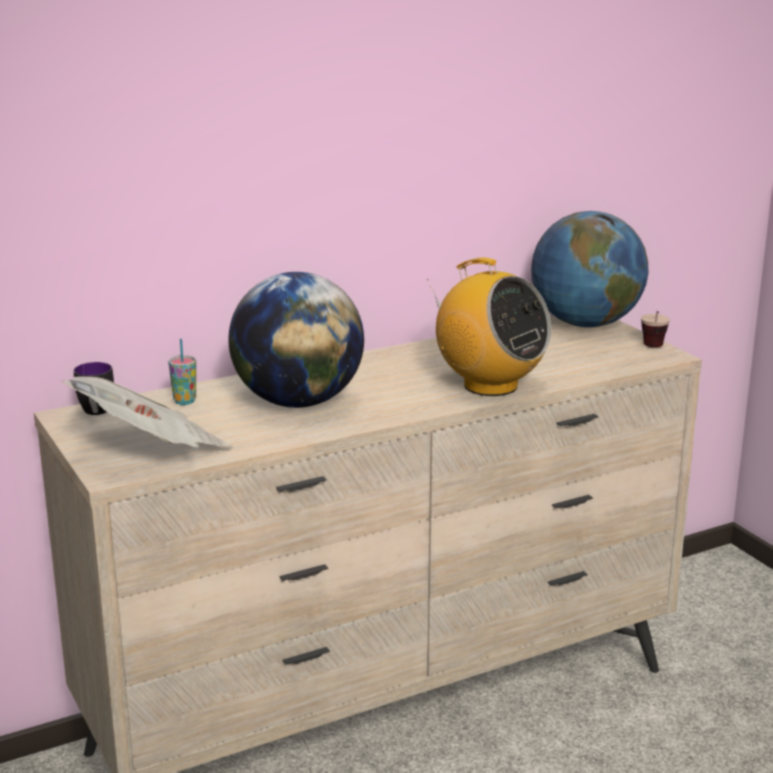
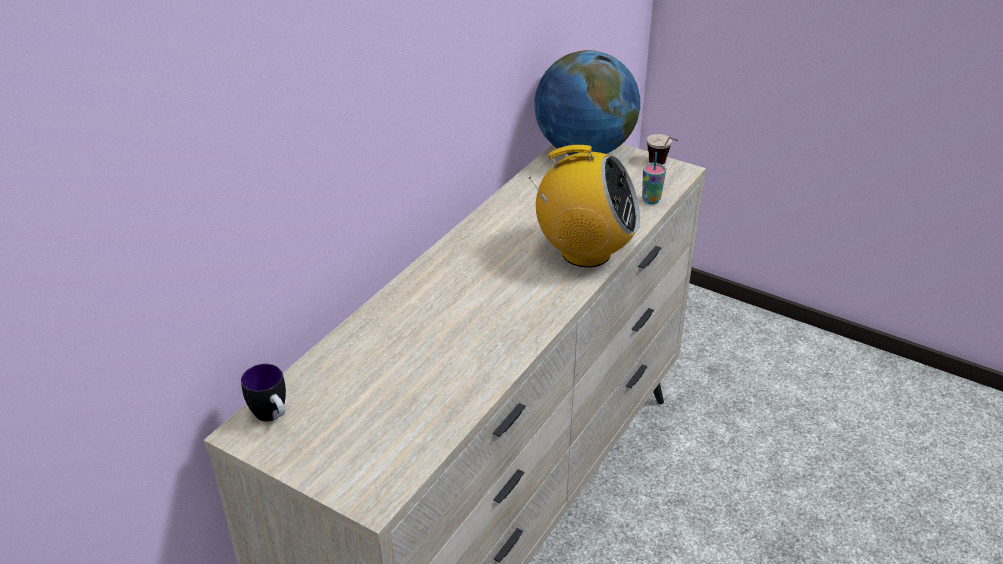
camera: 30 degrees left, 15 degrees up
(152, 451) = (383, 450): newspaper -> none
(184, 401) = (343, 367): cup -> cup (651, 200)
(298, 402) = (448, 331): globe -> none

